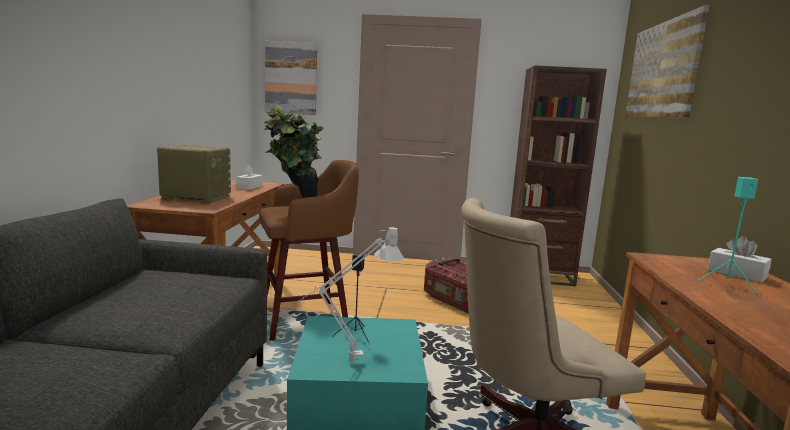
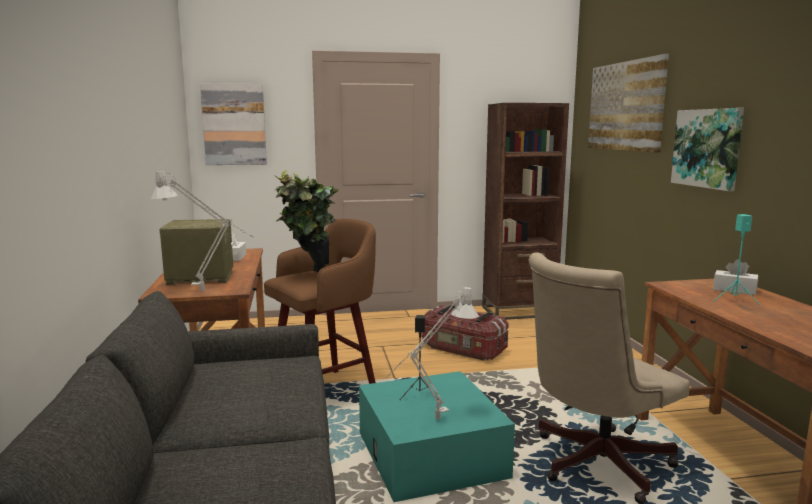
camera: 15 degrees left, 0 degrees up
(184, 208) = (209, 292): none -> grey table lamp
(738, 108) = (707, 148): none -> picture

